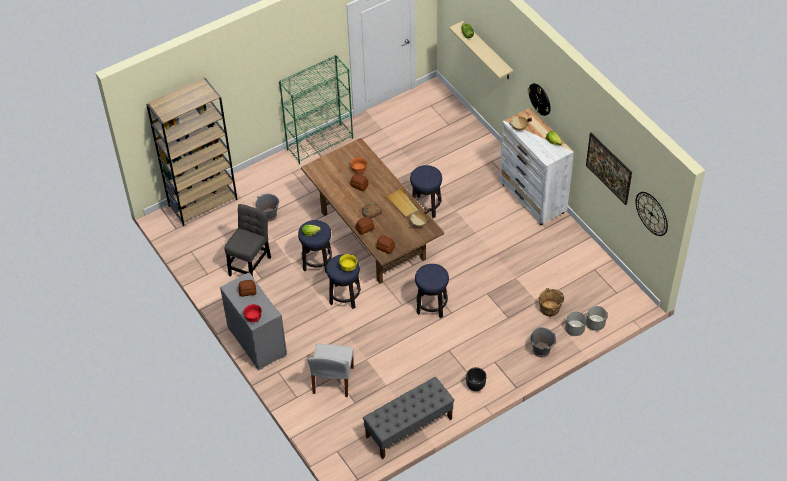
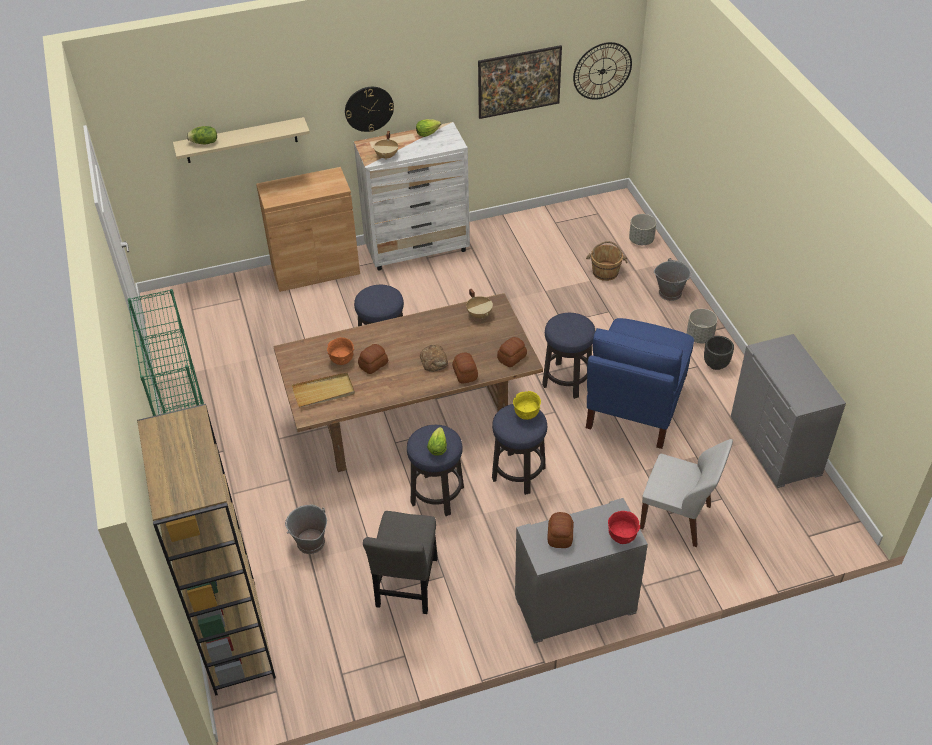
camera: 75 degrees left, 5 degrees down
(250, 264) = (407, 586): grey chair -> grey chair turned 120 degrees counterclockwise
(402, 204) = (432, 324): beige tray -> beige tray (324, 392)
(408, 428) = (776, 446): grey bench -> grey dresser
(418, 346) = (634, 408): none -> blue chair
(490, 152) = (315, 270): none -> brown cabinet
(574, 330) = (645, 258): grey planter -> grey planter (700, 337)

